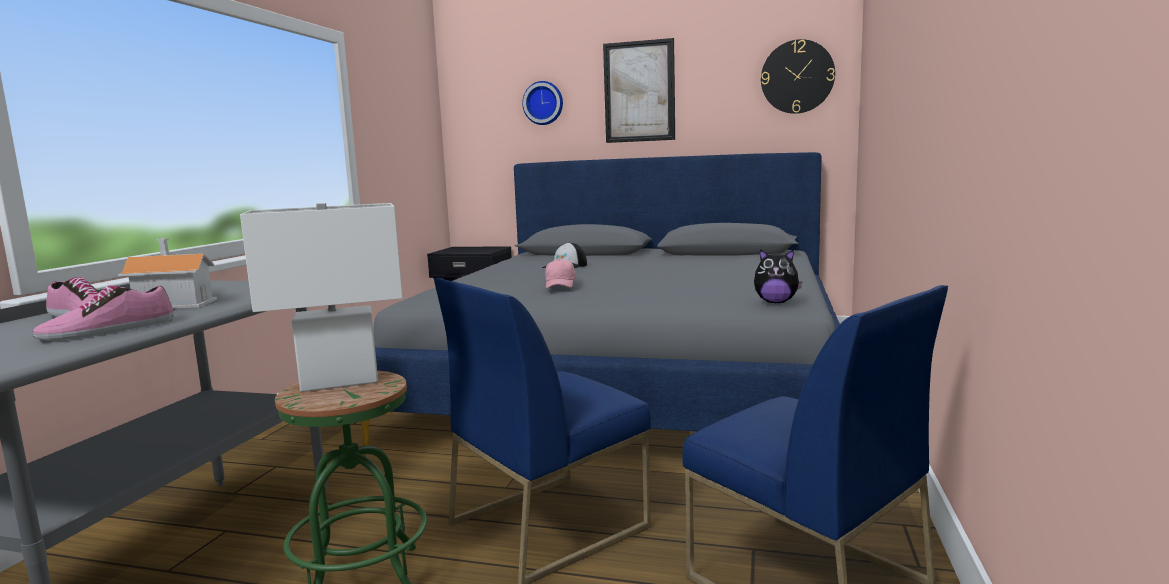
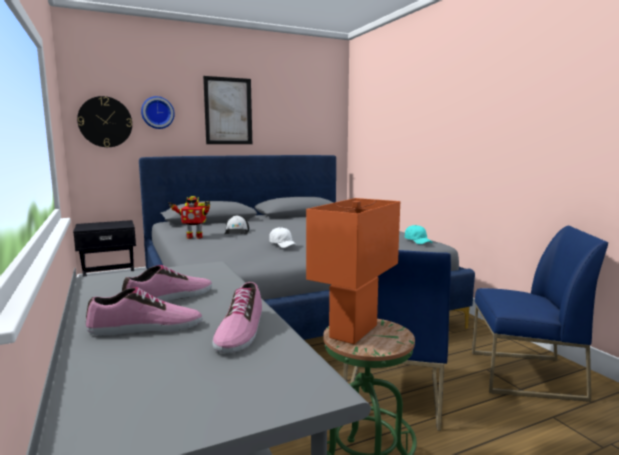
camera: 40 degrees left, 0 degrees up
(174, 302) = (169, 298): toy house -> shoe
(340, 382) = (353, 331): white table lamp -> orange table lamp
(506, 268) = (194, 237): none -> toy robot
(560, 284) = (283, 244): pink cap -> white cap
(776, 302) = (418, 241): plush toy -> turquoise cap
(797, 77) = (319, 111): wall clock -> wall clock (105, 122)

